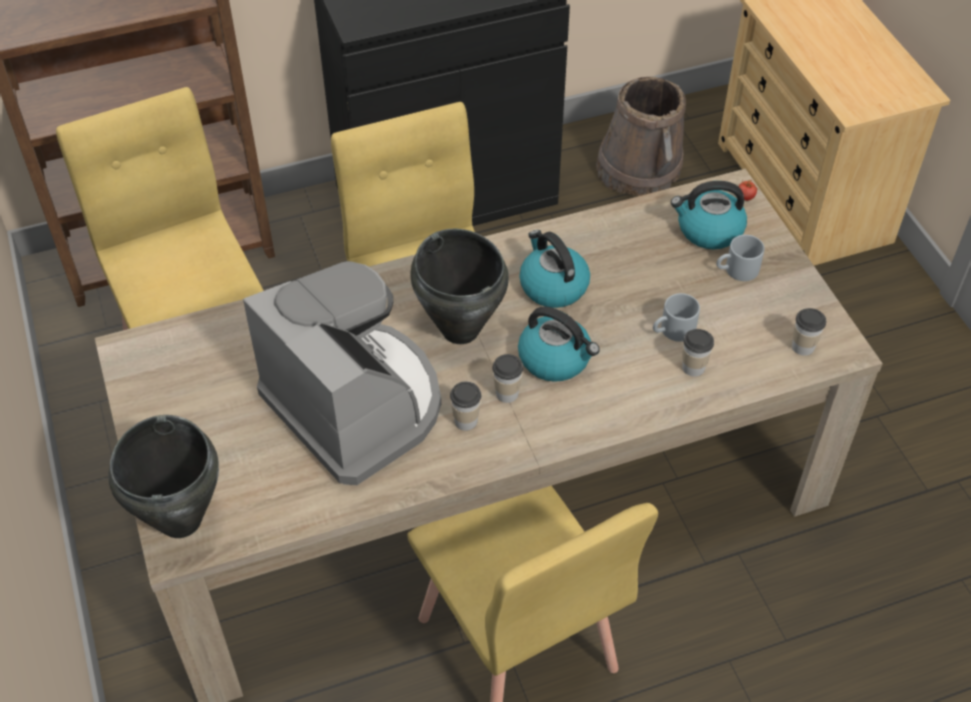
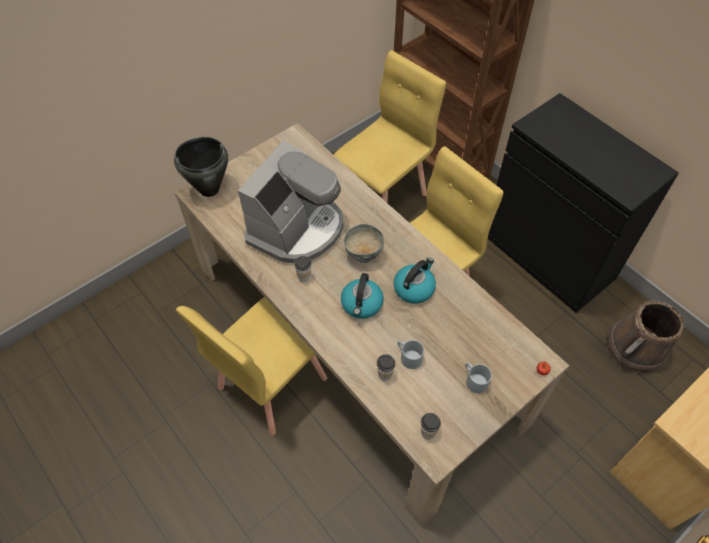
camera: 70 degrees right, 5 degrees up
(461, 329) = (363, 256): black cooking pot -> grey bowl
(507, 393) = (329, 289): cup -> none
(708, 230) = (500, 356): kettle -> none

